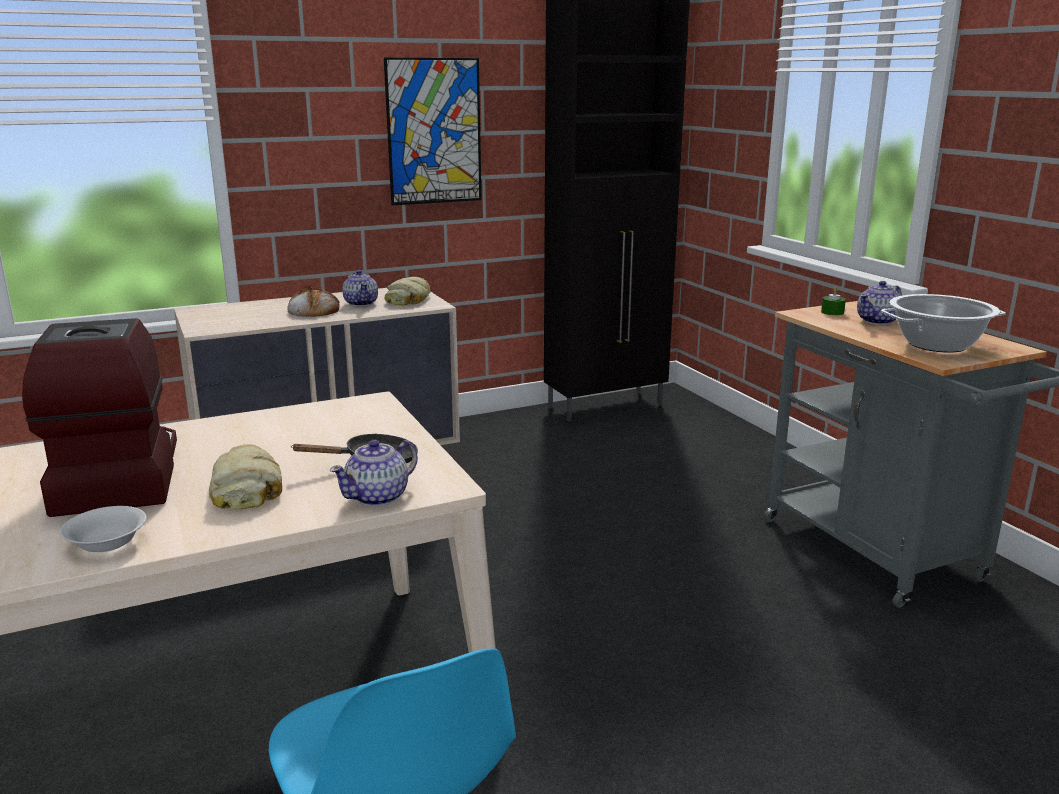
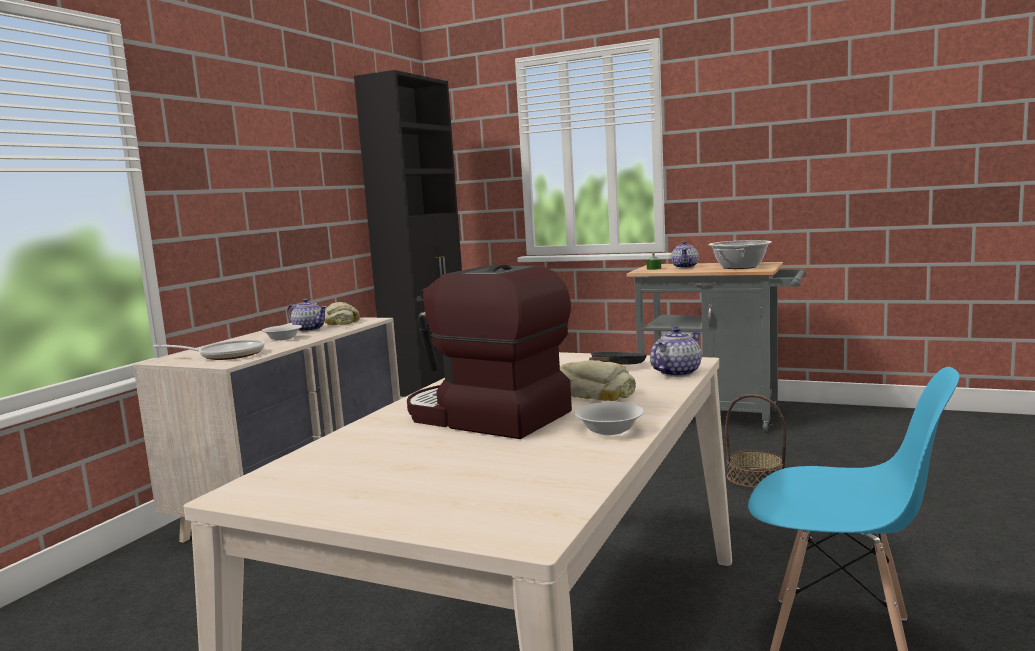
camera: 40 degrees left, 10 degrees down
(231, 319) = (226, 355): none -> frying pan
(313, 310) = (282, 338): bread -> white bowl
(378, 497) = (676, 373): teapot -> teapot turned 135 degrees counterclockwise
(434, 132) = (296, 185): picture -> none
(743, 664) = (755, 478): none -> basket

